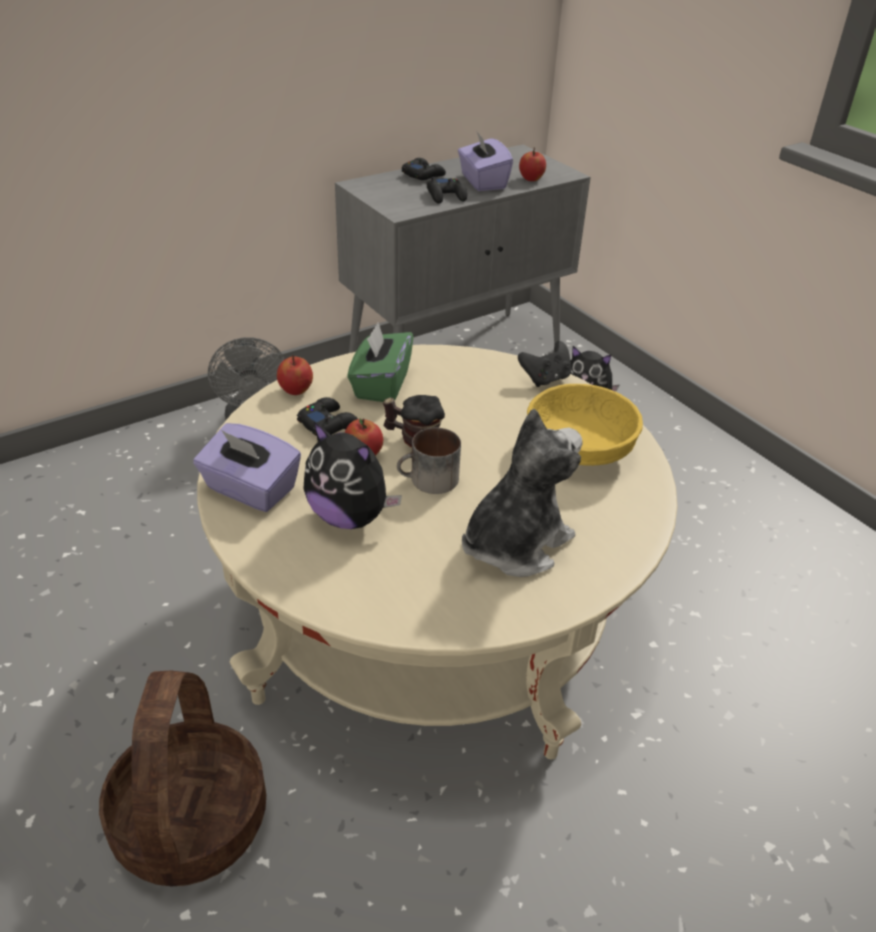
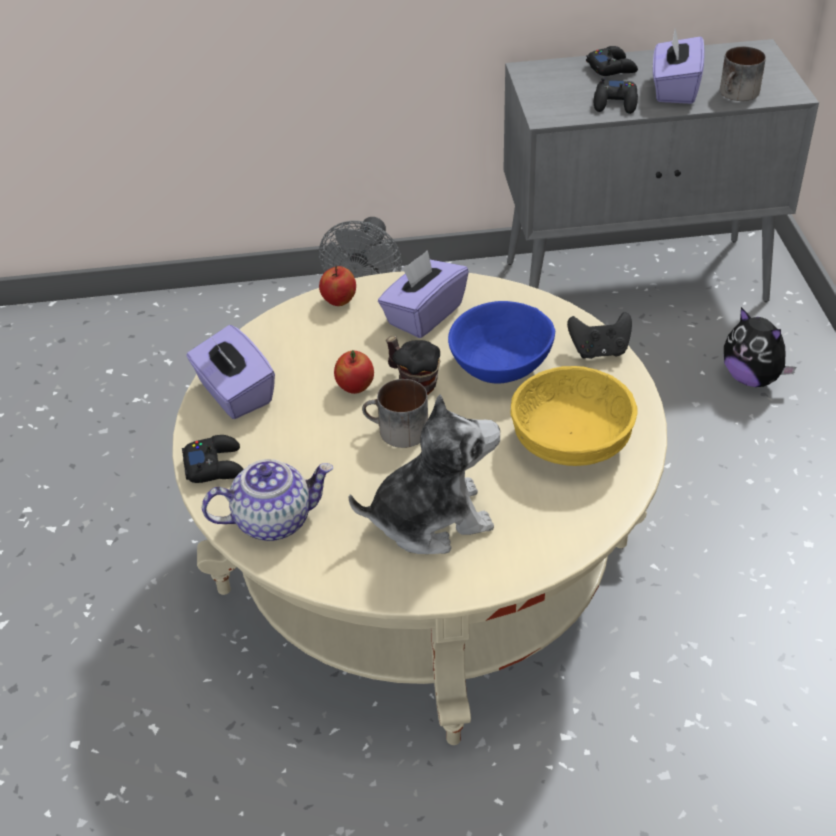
camera: 30 degrees right, 5 degrees up
(190, 819) = (116, 670): basket -> none
(328, 423) = (345, 344): black game controller -> black game controller (215, 465)
(350, 516) = (301, 445): plush toy -> none
(371, 589) = (273, 519): none -> teapot
(381, 385) = (423, 315): green tissue box -> purple tissue box
(477, 407) = (501, 365): none -> blue bowl
(531, 179) = (738, 94): apple -> mug

